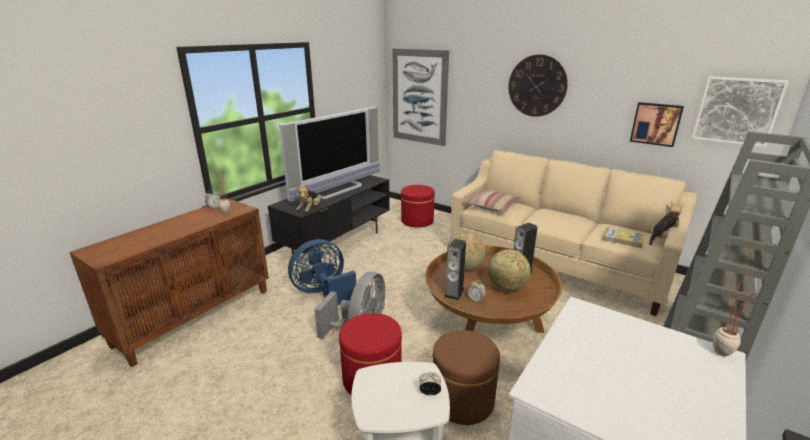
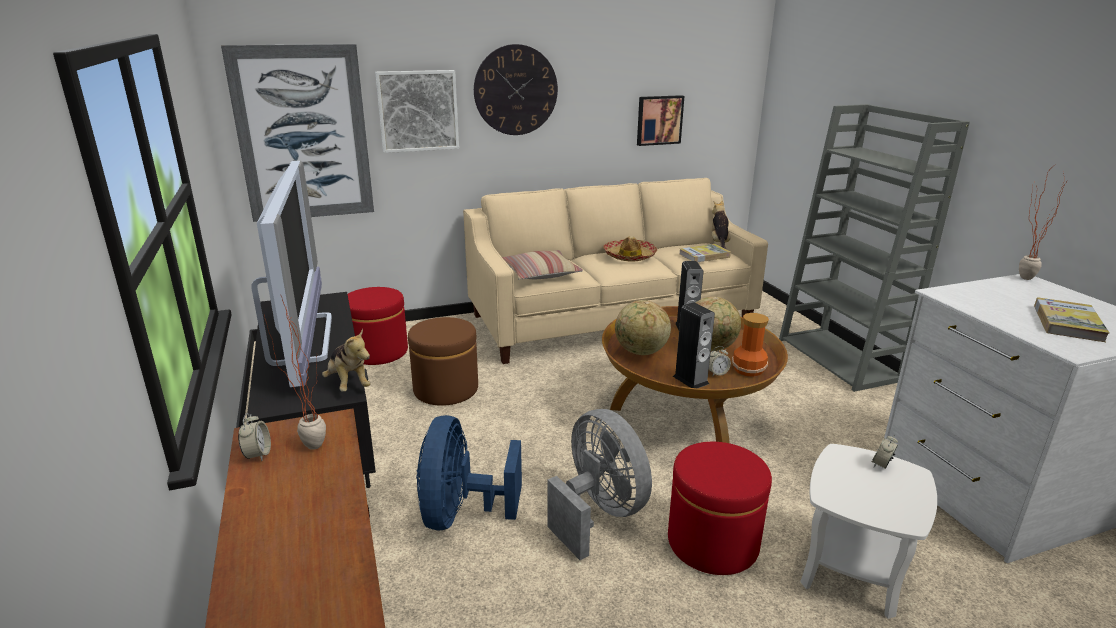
camera: 55 degrees left, 0 degrees up
(462, 400) = (795, 488): brown ottoman -> brown ottoman (446, 389)
(499, 309) = (749, 369): none -> vase
(566, 219) = (629, 256): none -> hat
(616, 386) = (1067, 323): none -> book
(737, 111) = (724, 94): picture -> picture (418, 111)

